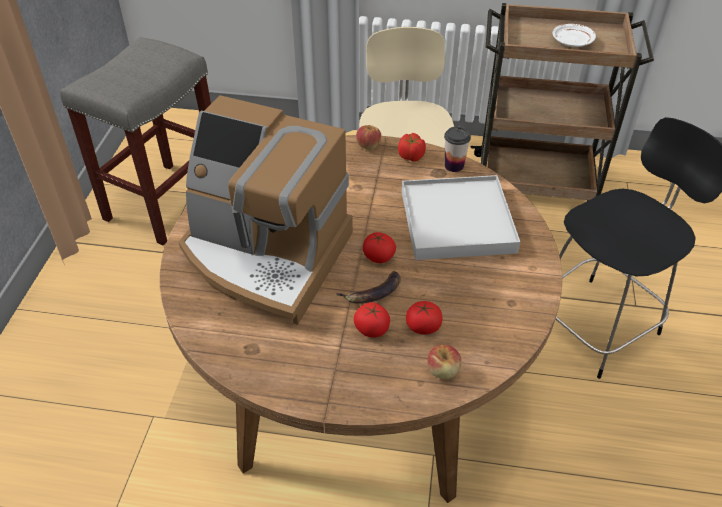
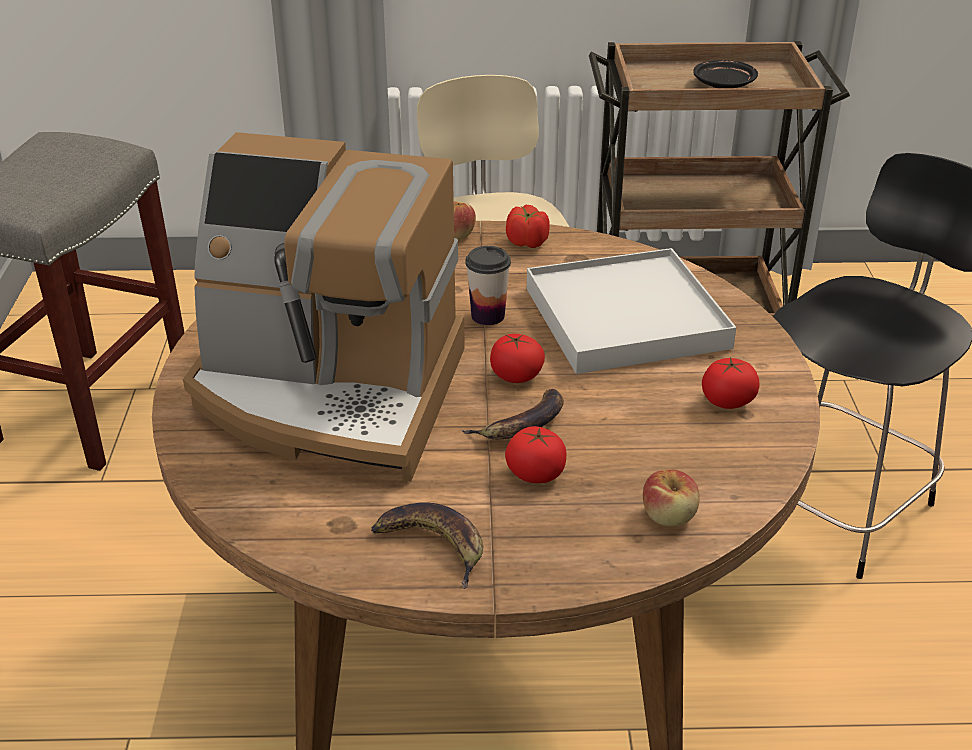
camera: 10 degrees left, 10 degrees down
(300, 371) = (433, 545): none -> banana
(423, 327) = (617, 461): tomato -> tomato (727, 401)
(454, 166) = (597, 248): cup -> cup (488, 316)
(572, 42) = (724, 84): white plate -> black plate

